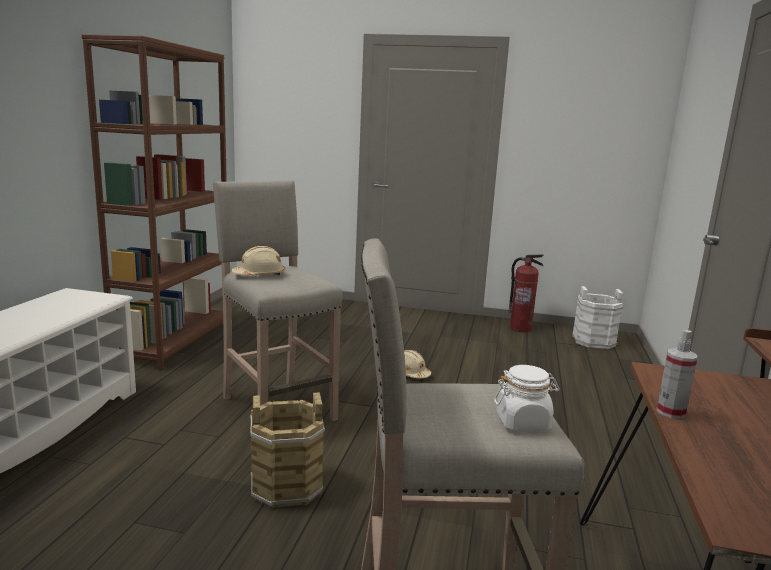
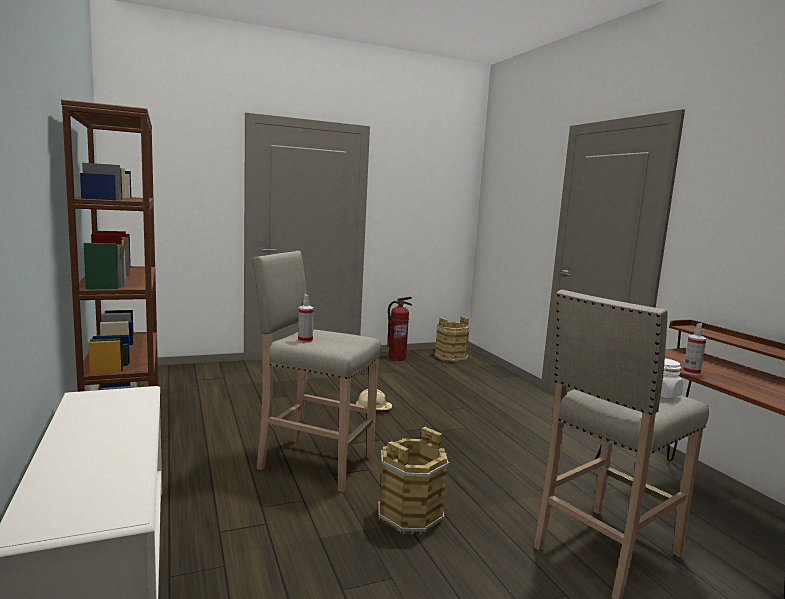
camera: 35 degrees left, 5 degrees down
(259, 275) = (305, 340): beige hard hat -> spray bottle
(594, 341) = (451, 357): white bucket -> brown bucket

